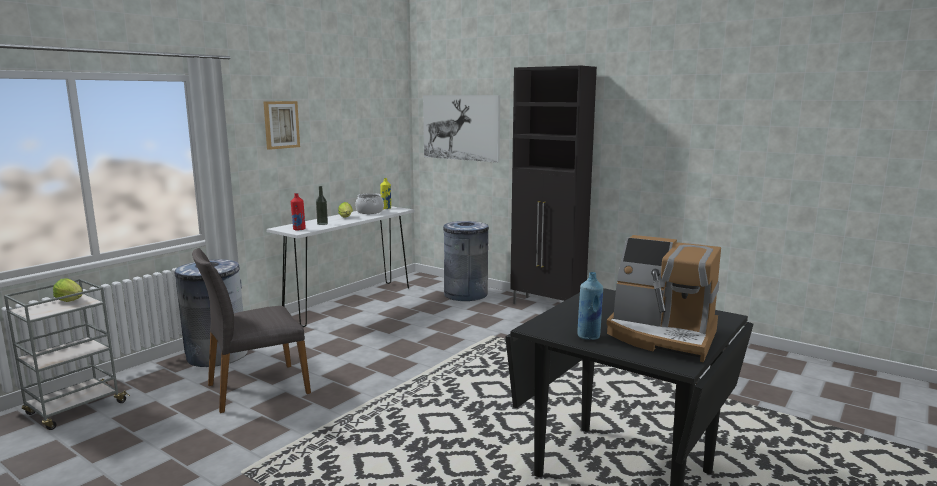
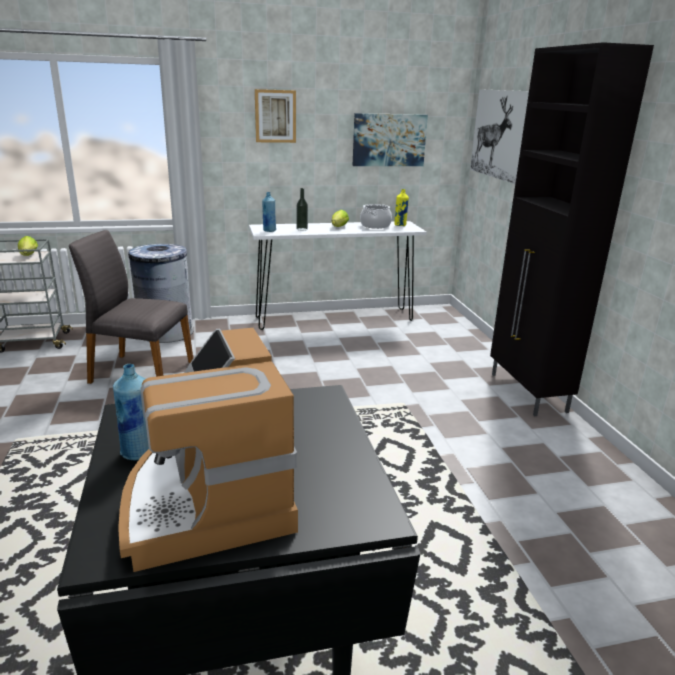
camera: 40 degrees right, 10 degrees up
(299, 229) = (269, 230): red bottle -> blue bottle
(363, 139) = (389, 140): none -> picture
(465, 294) = (457, 345): grey trash can -> none

